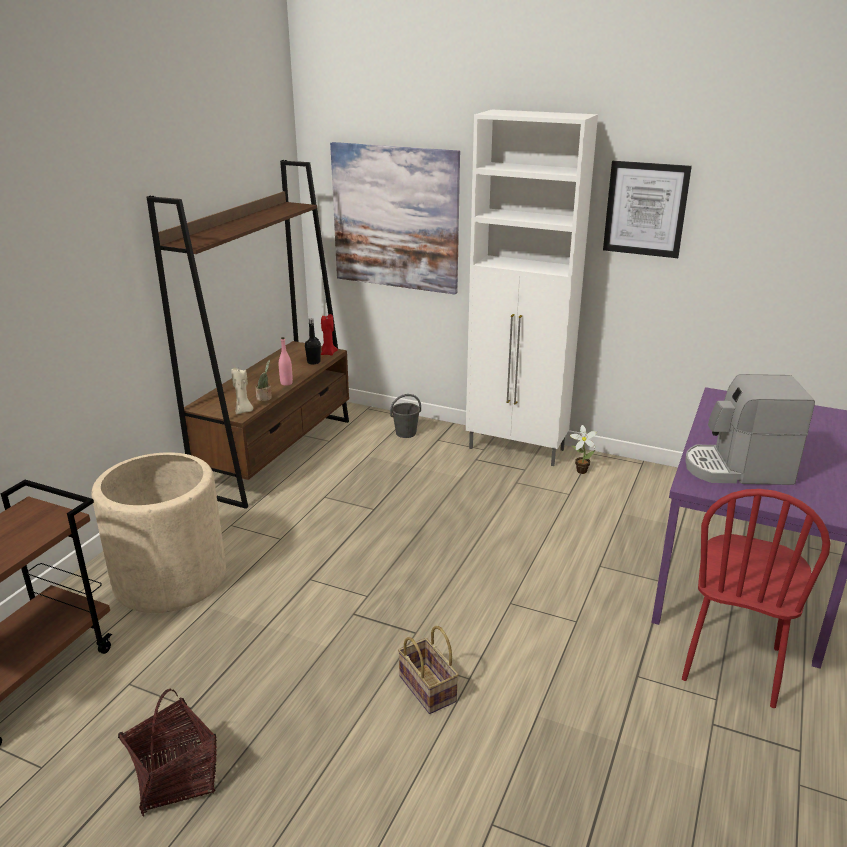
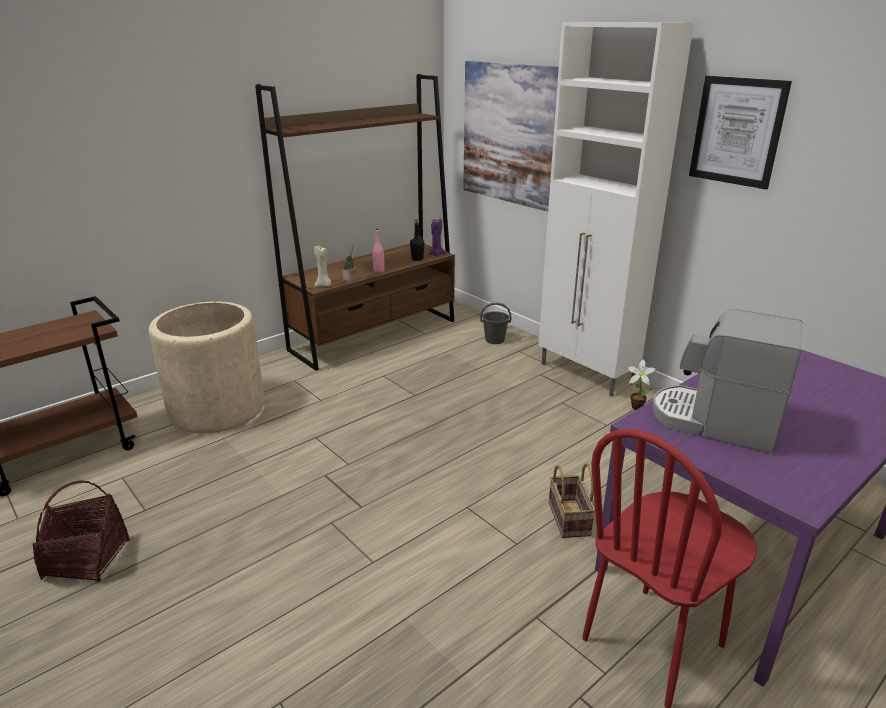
camera: 25 degrees right, 0 degrees up
(328, 353) = (436, 254): red candle -> purple candle
(429, 689) = (331, 559): basket -> basket (570, 519)

